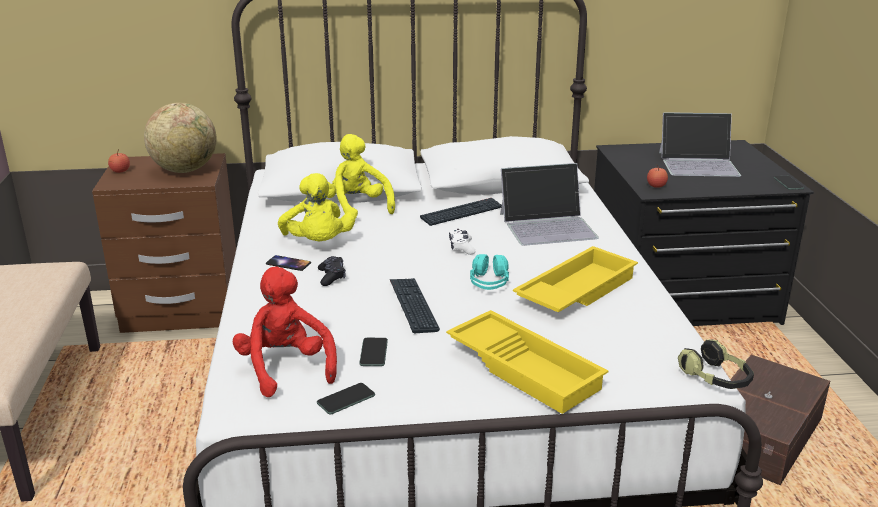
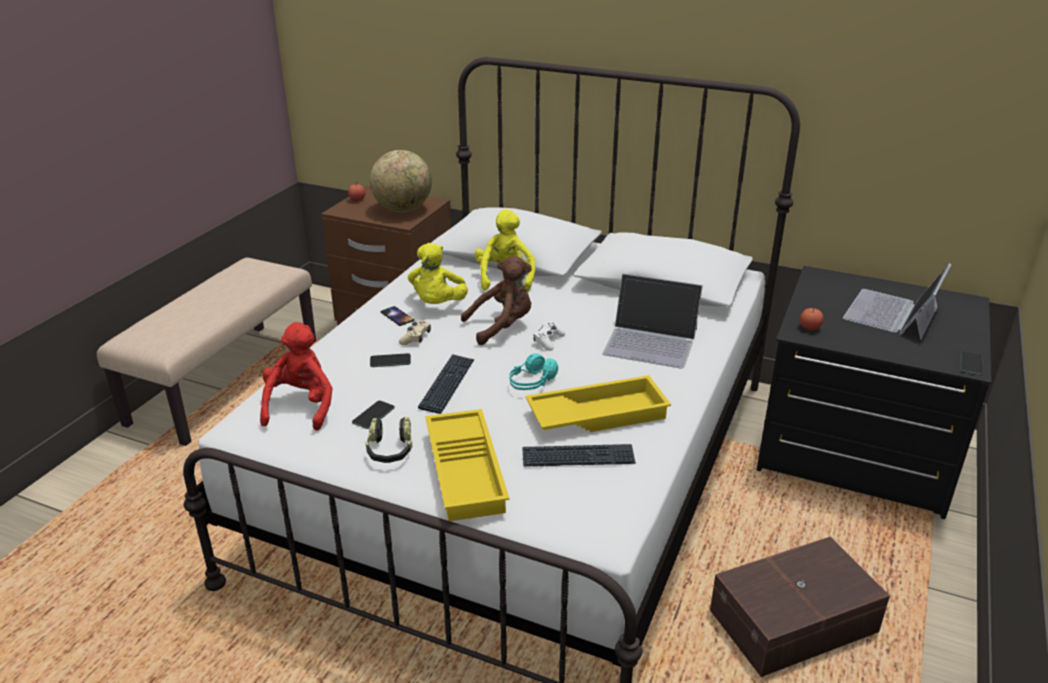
camera: 30 degrees right, 5 degrees up
(332, 276) = (416, 338): black game controller -> beige game controller
(346, 399) = (313, 447): phone -> phone (390, 361)
(404, 246) = (502, 327): none -> brown plush toy
(462, 213) = (587, 307): keyboard -> keyboard (578, 457)
(699, 164) = (892, 314): laptop -> laptop turned 90 degrees clockwise
(716, 378) = (620, 542): headphones -> headphones (390, 451)

